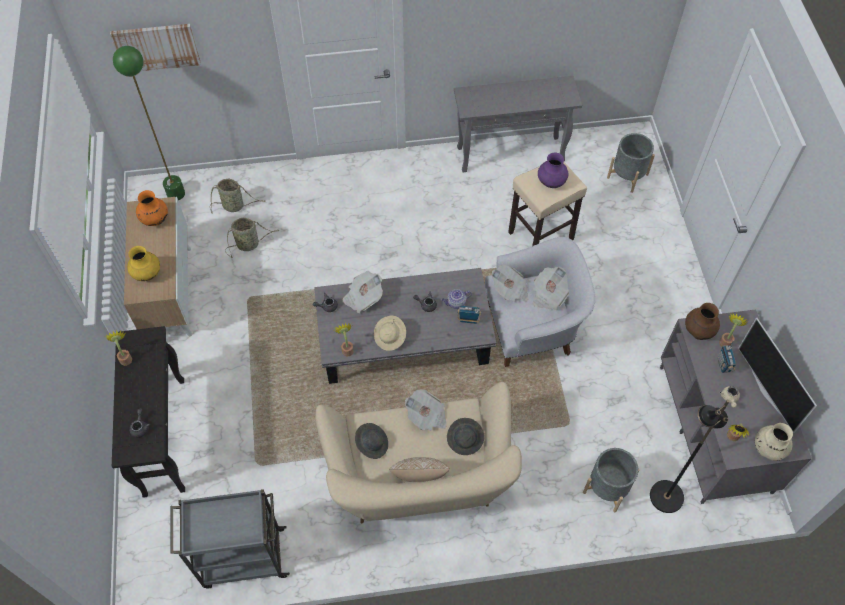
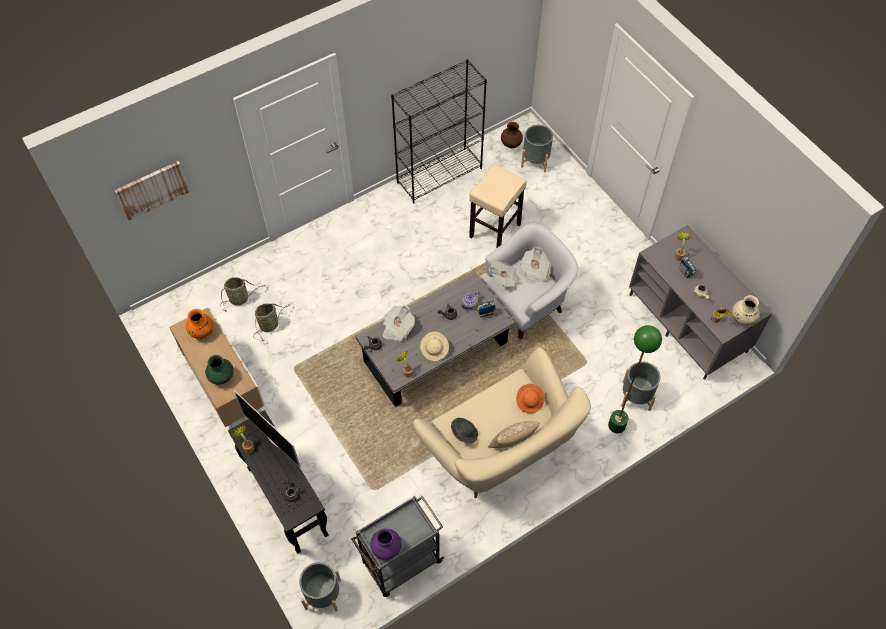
camera: 25 degrees left, 0 degrees up
(144, 553) = (322, 594): none -> grey planter
(147, 274) = (222, 377): yellow vase -> green vase
(176, 194) = (184, 308): green floor lamp -> green floor lamp (616, 425)
(427, 416) = (493, 396): newspaper -> none
(465, 440) = (530, 401): grey hat -> orange hat
(511, 154) = (439, 175): grey console table -> black bookcase
(551, 182) = (499, 186): purple vase -> purple vase (386, 548)
(665, 496) = (678, 384): black floor lamp -> none
(698, 331) = (657, 255): brown vase -> brown vase (511, 144)
(766, 392) = (722, 279): television -> television (275, 440)

